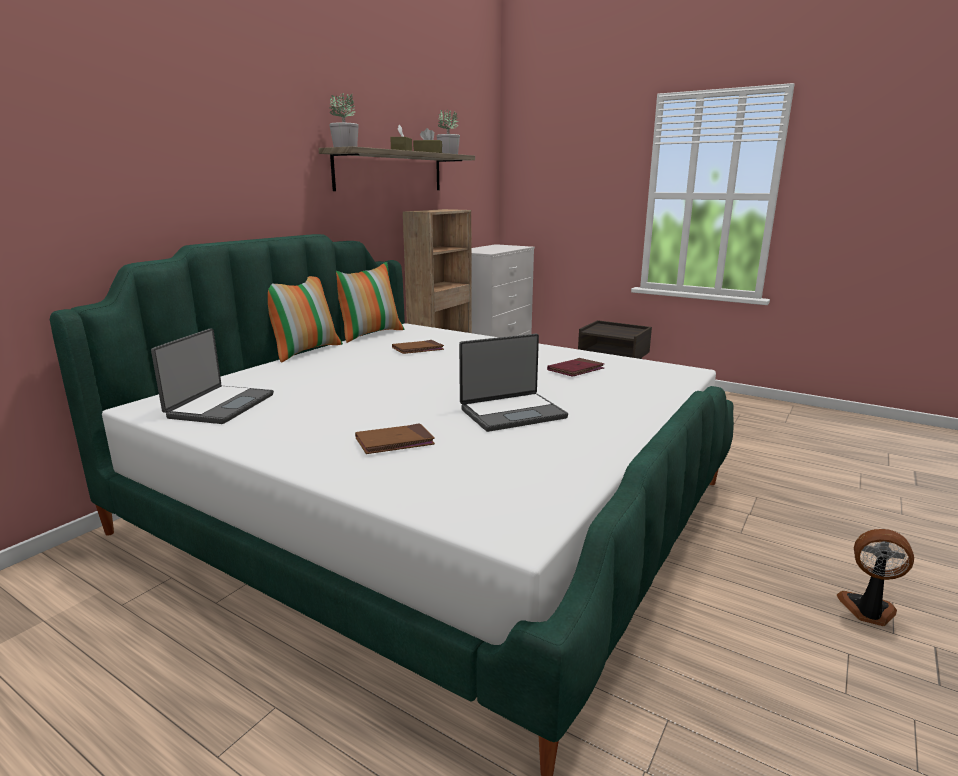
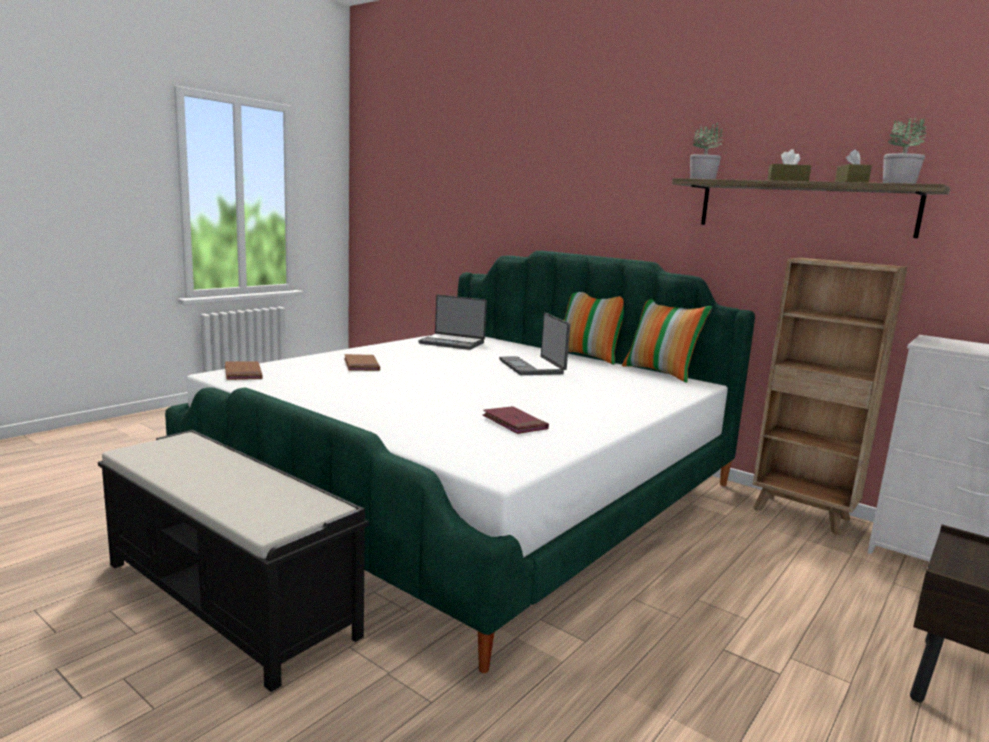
camera: 95 degrees right, 5 degrees down
(418, 349) = (598, 382): brown book -> brown book (243, 373)
(512, 413) = (396, 390): laptop -> laptop (533, 367)
(747, 610) = (229, 599): none -> black bench
(867, 611) = (162, 678): fan -> none

